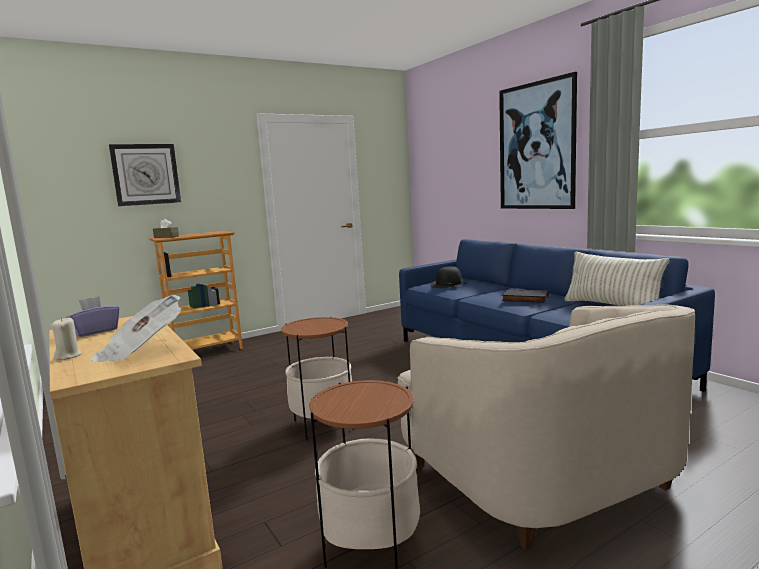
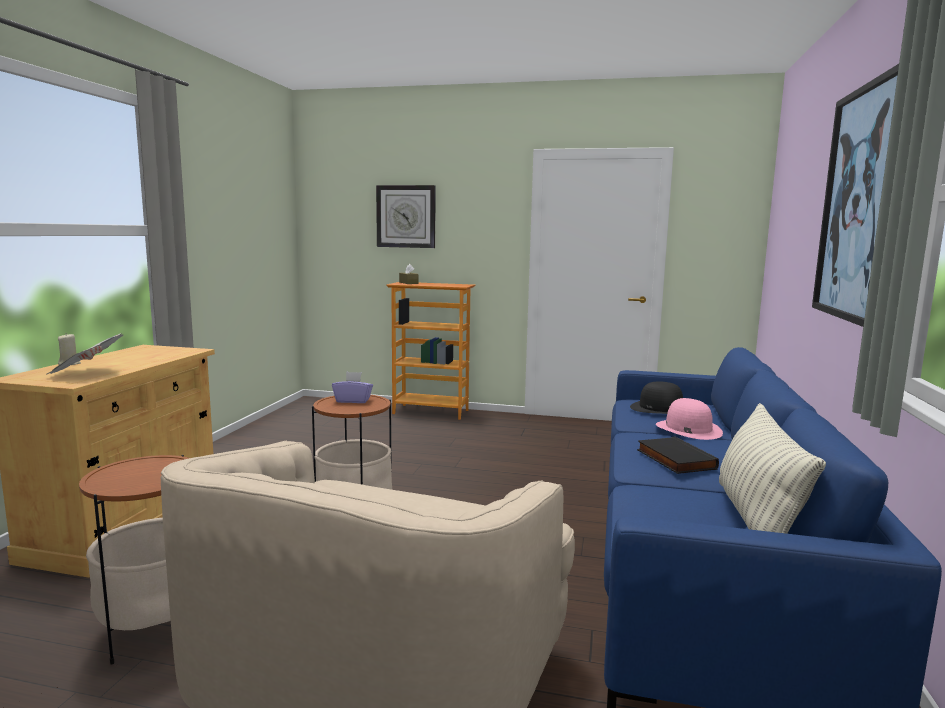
camera: 45 degrees right, 0 degrees up
(95, 331) = (141, 352): purple tissue box -> purple tissue box (353, 400)
(487, 288) = (688, 429): none -> pink hat

